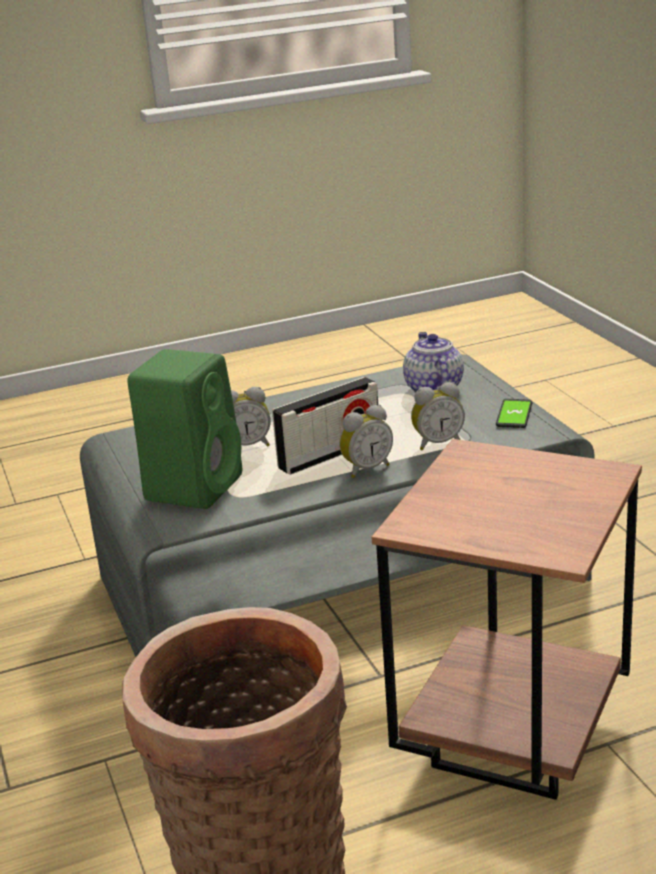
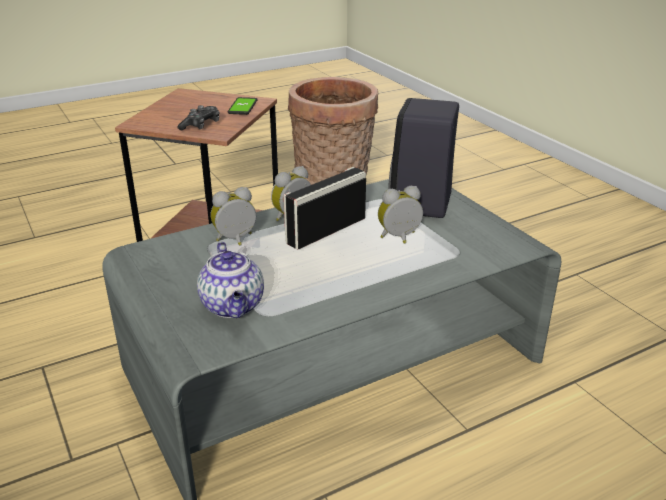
camera: 170 degrees right, 5 degrees up
(195, 486) = (421, 204): green speaker -> black speaker
(498, 465) = (201, 125): none -> game controller
(514, 414) = (160, 270): phone -> phone (243, 107)

